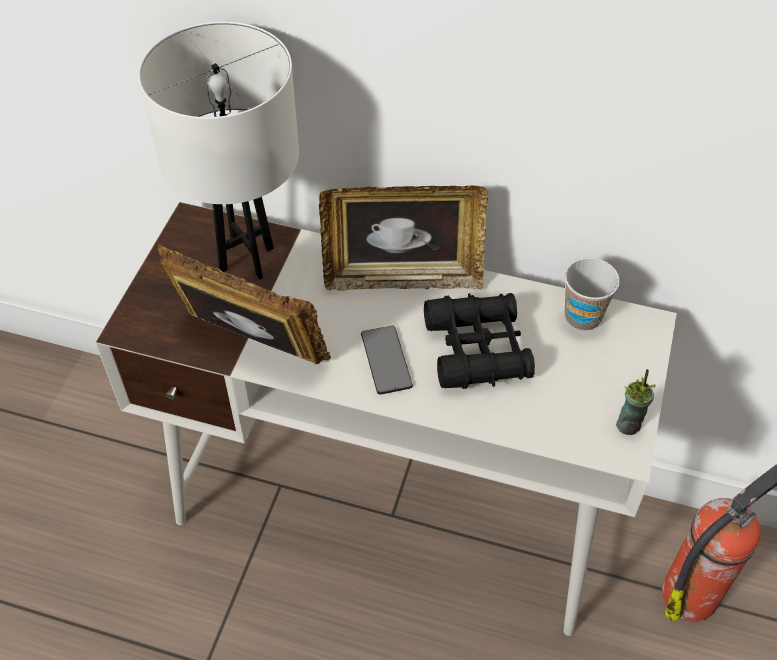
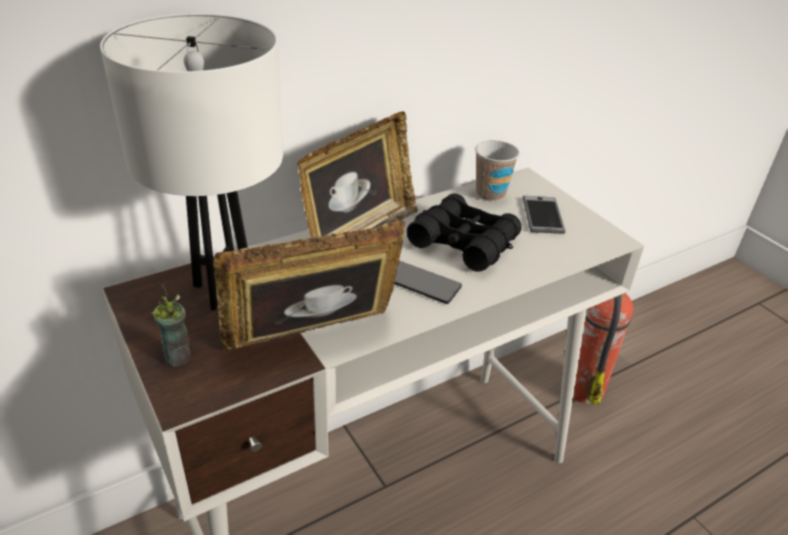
camera: 50 degrees left, 15 degrees down
(597, 376) = (542, 215): none -> phone
(629, 424) = (593, 226): cup -> cup (178, 357)

